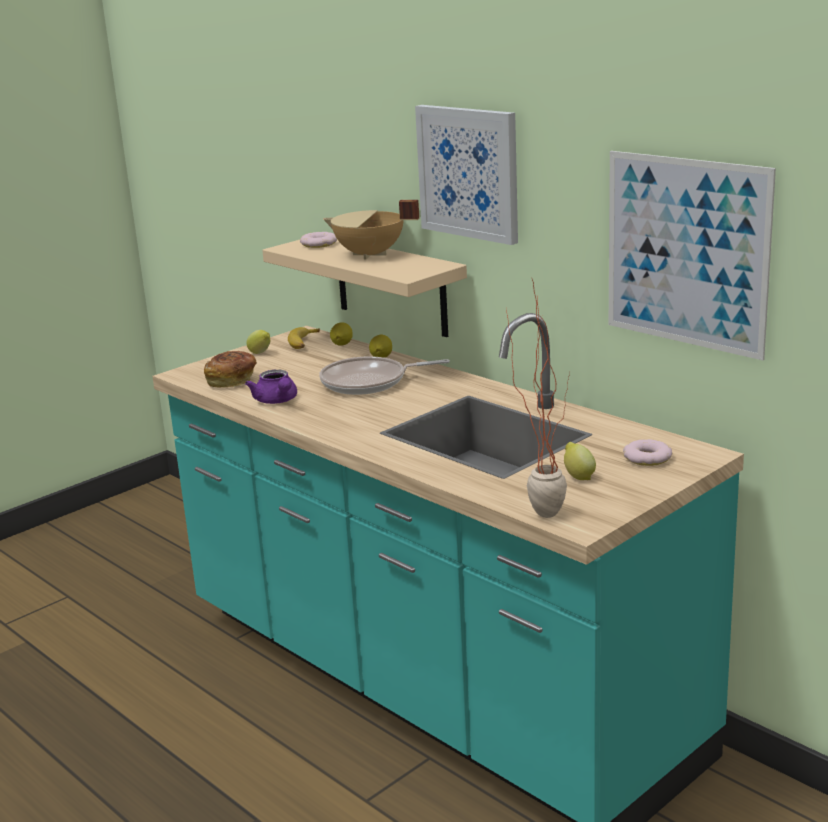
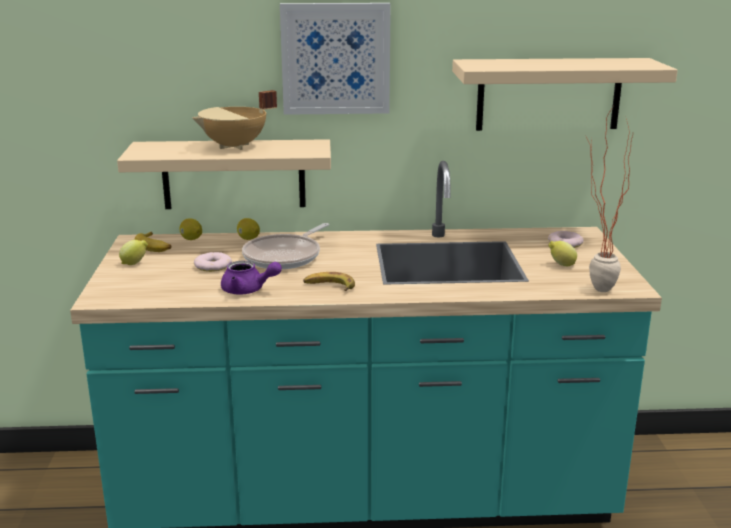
camera: 50 degrees left, 0 degrees up
(232, 381) = (166, 289): bread -> none
(319, 244) = (161, 147): donut -> donut (213, 266)
(335, 419) = (329, 286): none -> banana
(686, 252) = (548, 94): picture -> beige shelf

